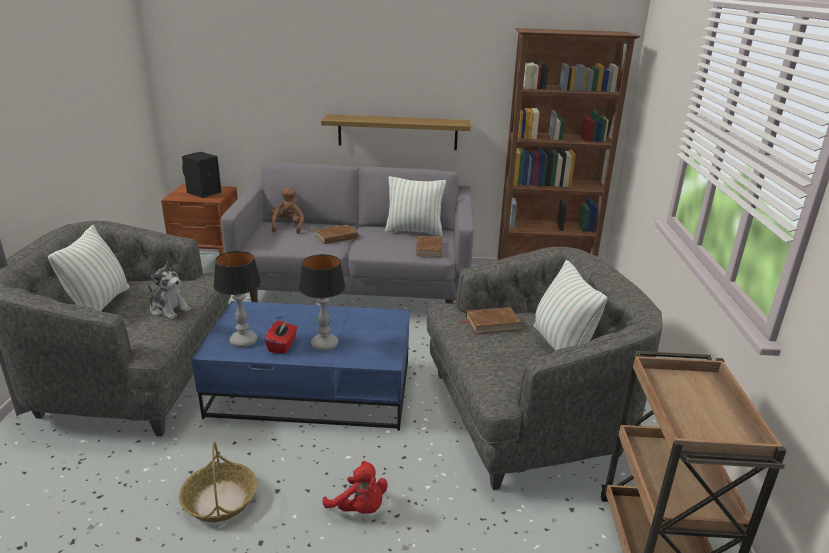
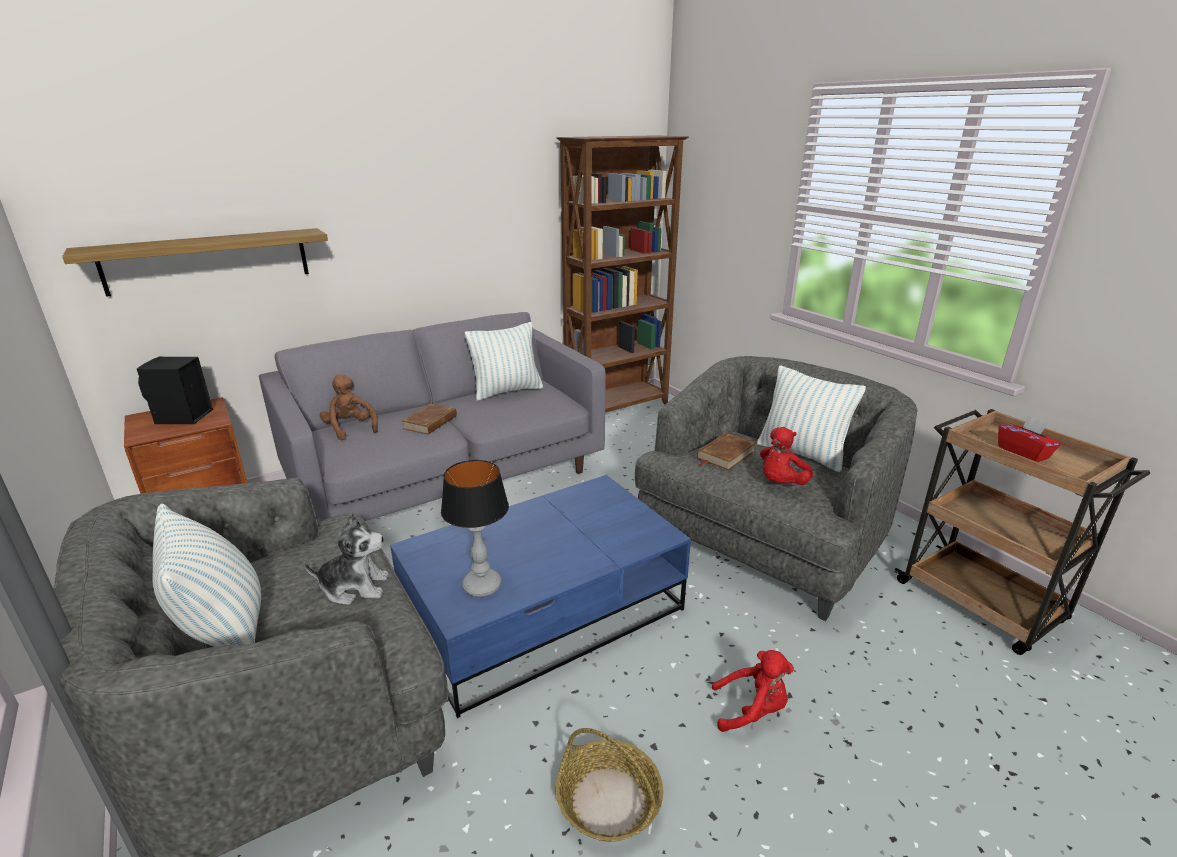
camera: 35 degrees left, 0 degrees up
(282, 346) = (535, 569): red tissue box -> red tissue box (1023, 453)
(324, 345) = (579, 547): table lamp -> none
(397, 132) = (439, 278): shelf -> shelf (208, 261)
(429, 249) = (549, 404): brown book -> none
(500, 358) = (781, 483): none -> red plush toy

